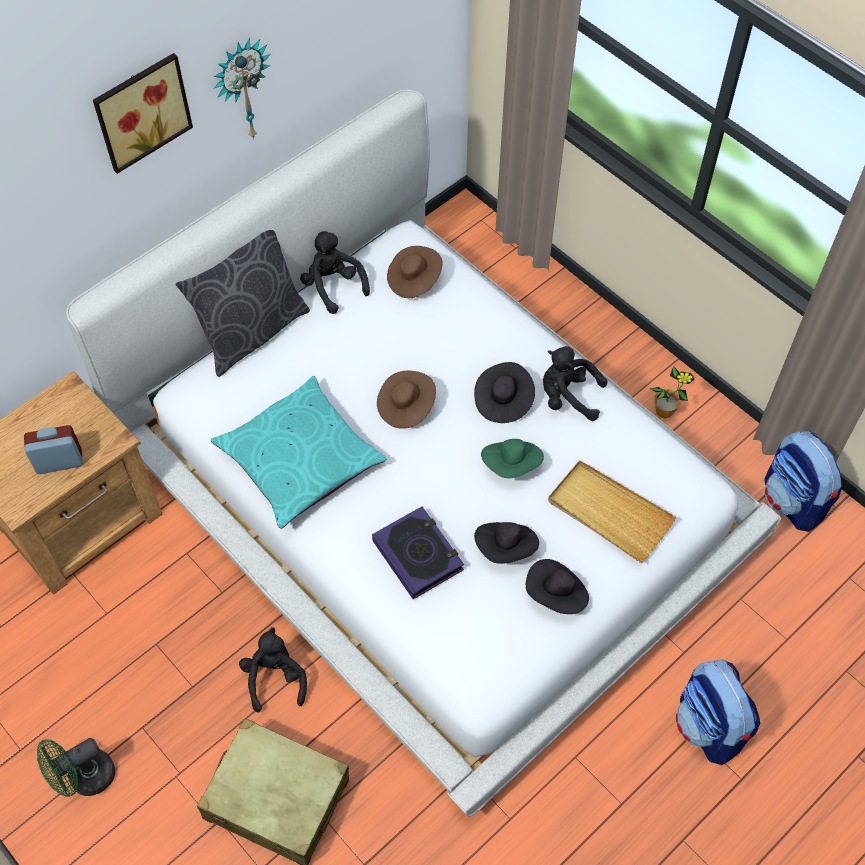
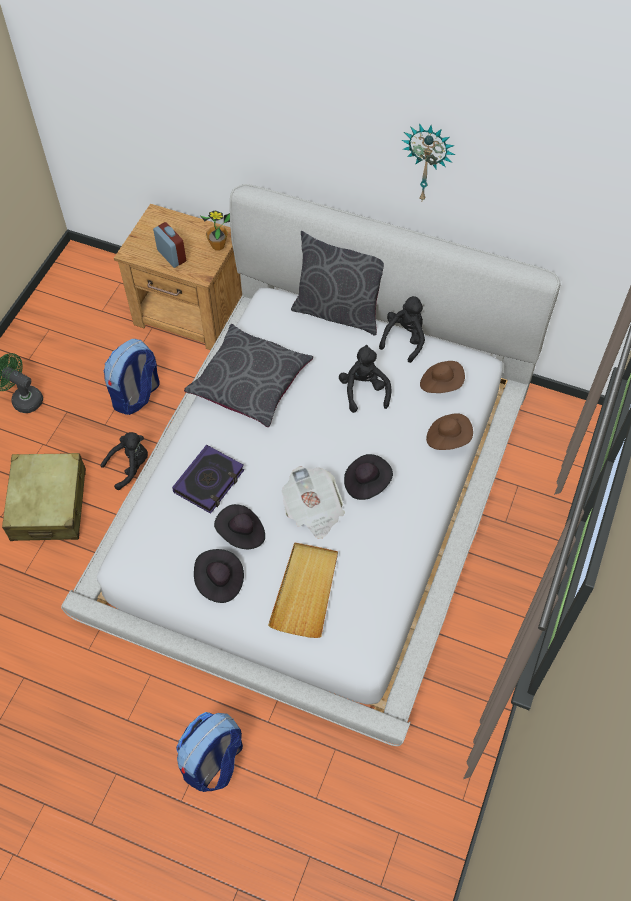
camera: 65 degrees right, 0 degrees up
(140, 110) = (345, 110): picture -> none
(299, 459) = (250, 382): turquoise pillow -> grey pillow
(406, 407) = (326, 425): brown hat -> brown hat (448, 438)
(512, 465) = (313, 510): green hat -> newspaper
(568, 397) = (396, 525): black plush toy -> black plush toy (364, 390)
(664, 412) = (478, 630): potted plant -> potted plant (218, 246)
(793, 501) = (449, 762): backpack -> backpack (136, 396)

